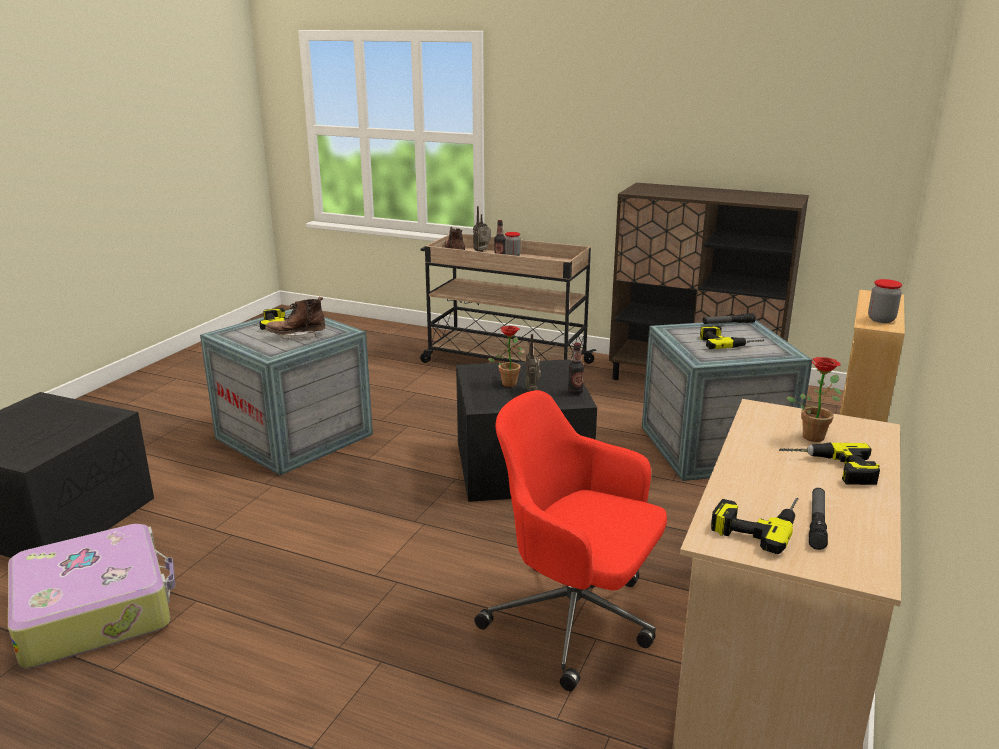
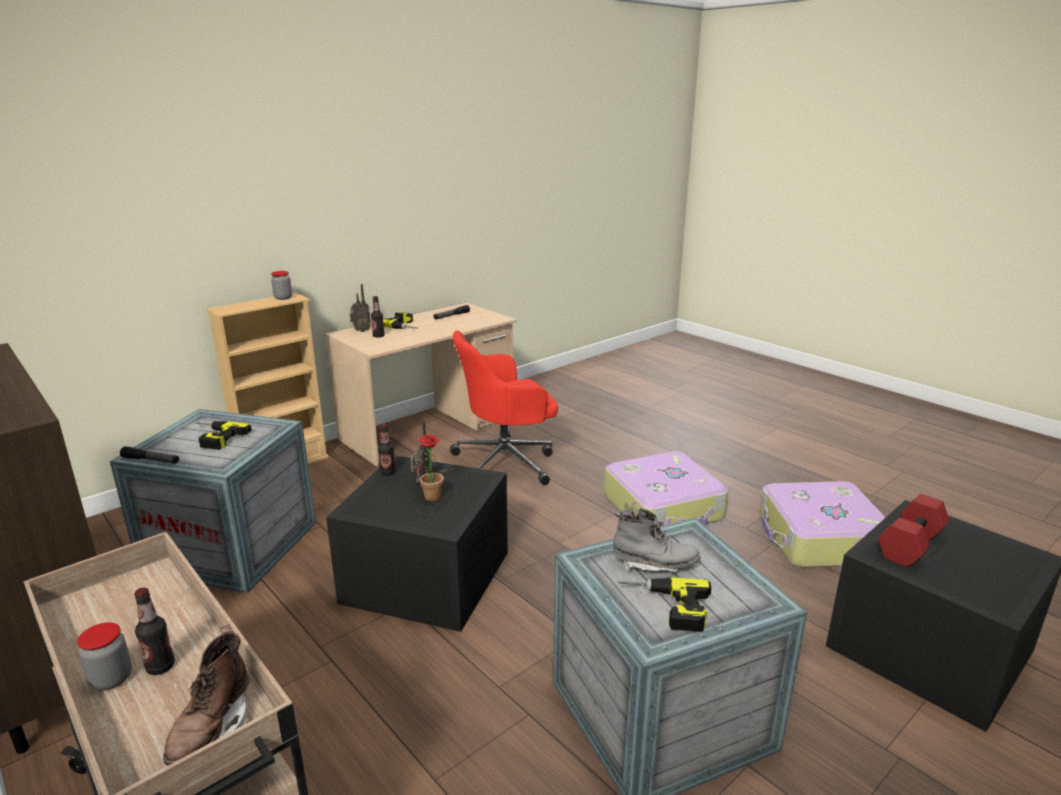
camera: 155 degrees left, 0 degrees up
(67, 429) = (909, 544): none -> red dumbbell
(297, 336) = (654, 565): brown boot -> grey boot
(308, 603) = (664, 507): none -> suitcase
(482, 252) = (126, 734): radio -> radio (361, 330)
(575, 620) = (506, 462): red office chair -> red office chair turned 105 degrees clockwise
(757, 522) = (474, 319): power drill -> none
(813, 435) = (378, 336): potted plant -> bottle

